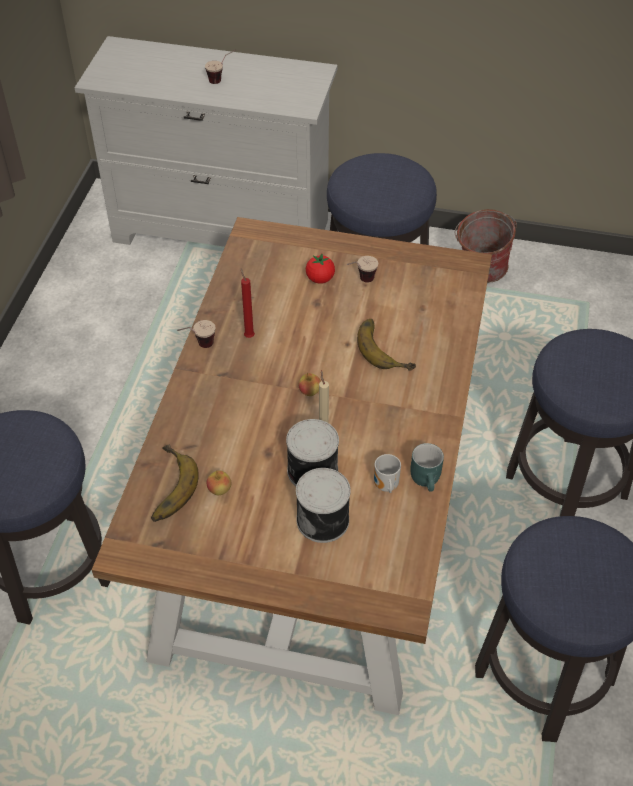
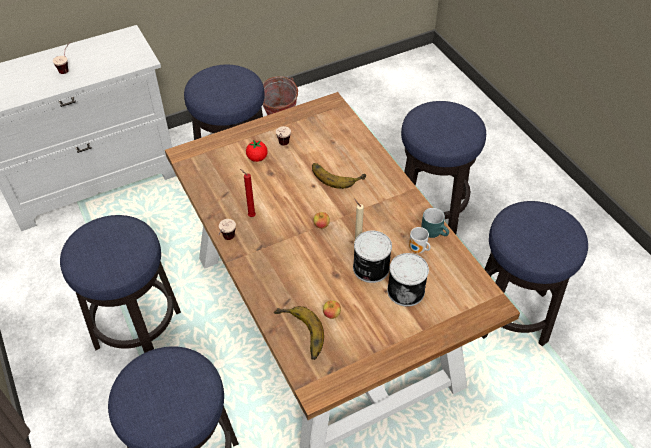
camera: 40 degrees left, 0 degrees up
(125, 406) = (137, 328): none -> stool

